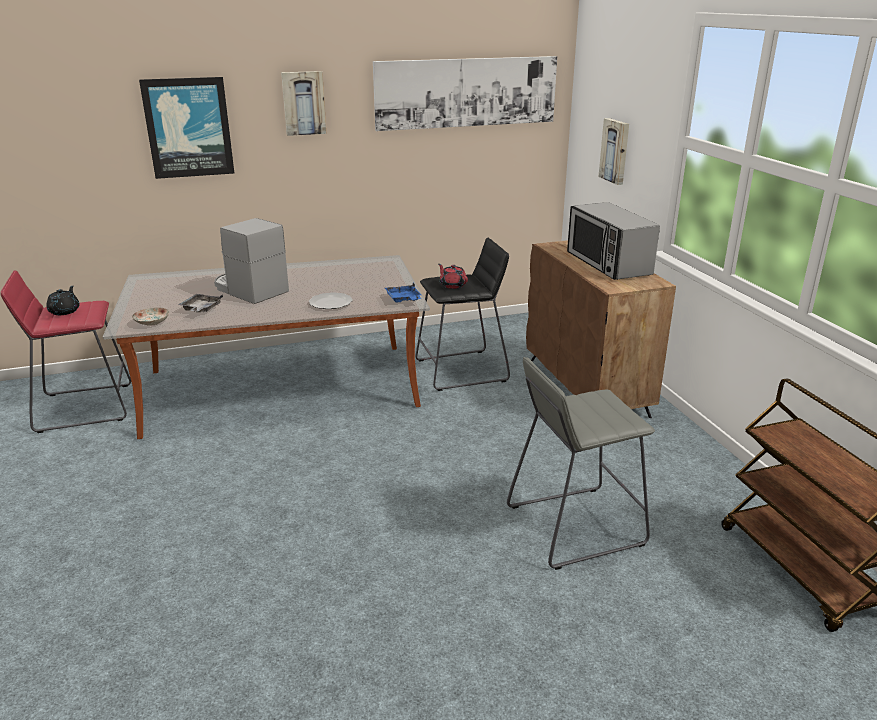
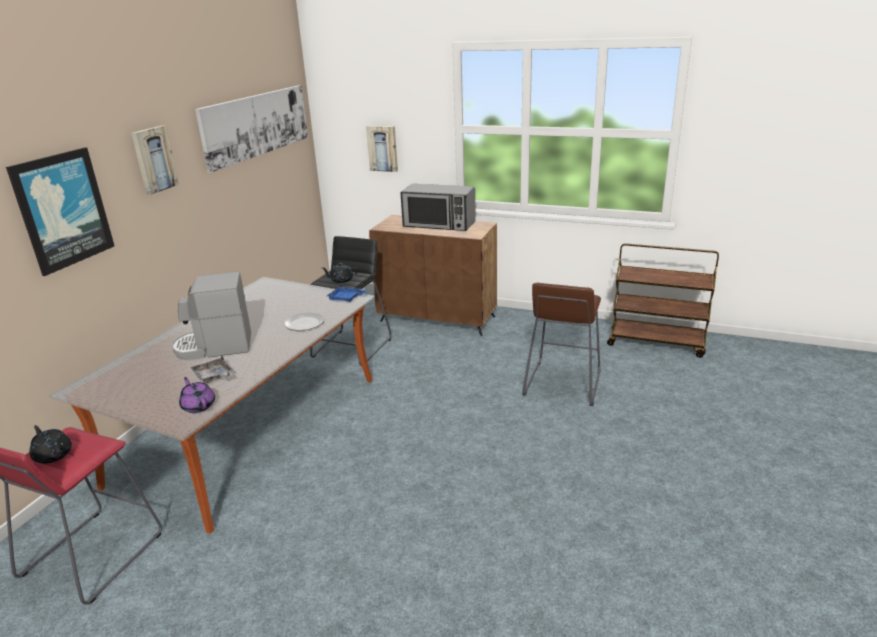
camera: 50 degrees left, 0 degrees up
(152, 322) = (198, 406): plate -> purple teapot
(452, 285) = (341, 280): red teapot -> black teapot
(574, 526) = (562, 383): grey stool -> brown stool

